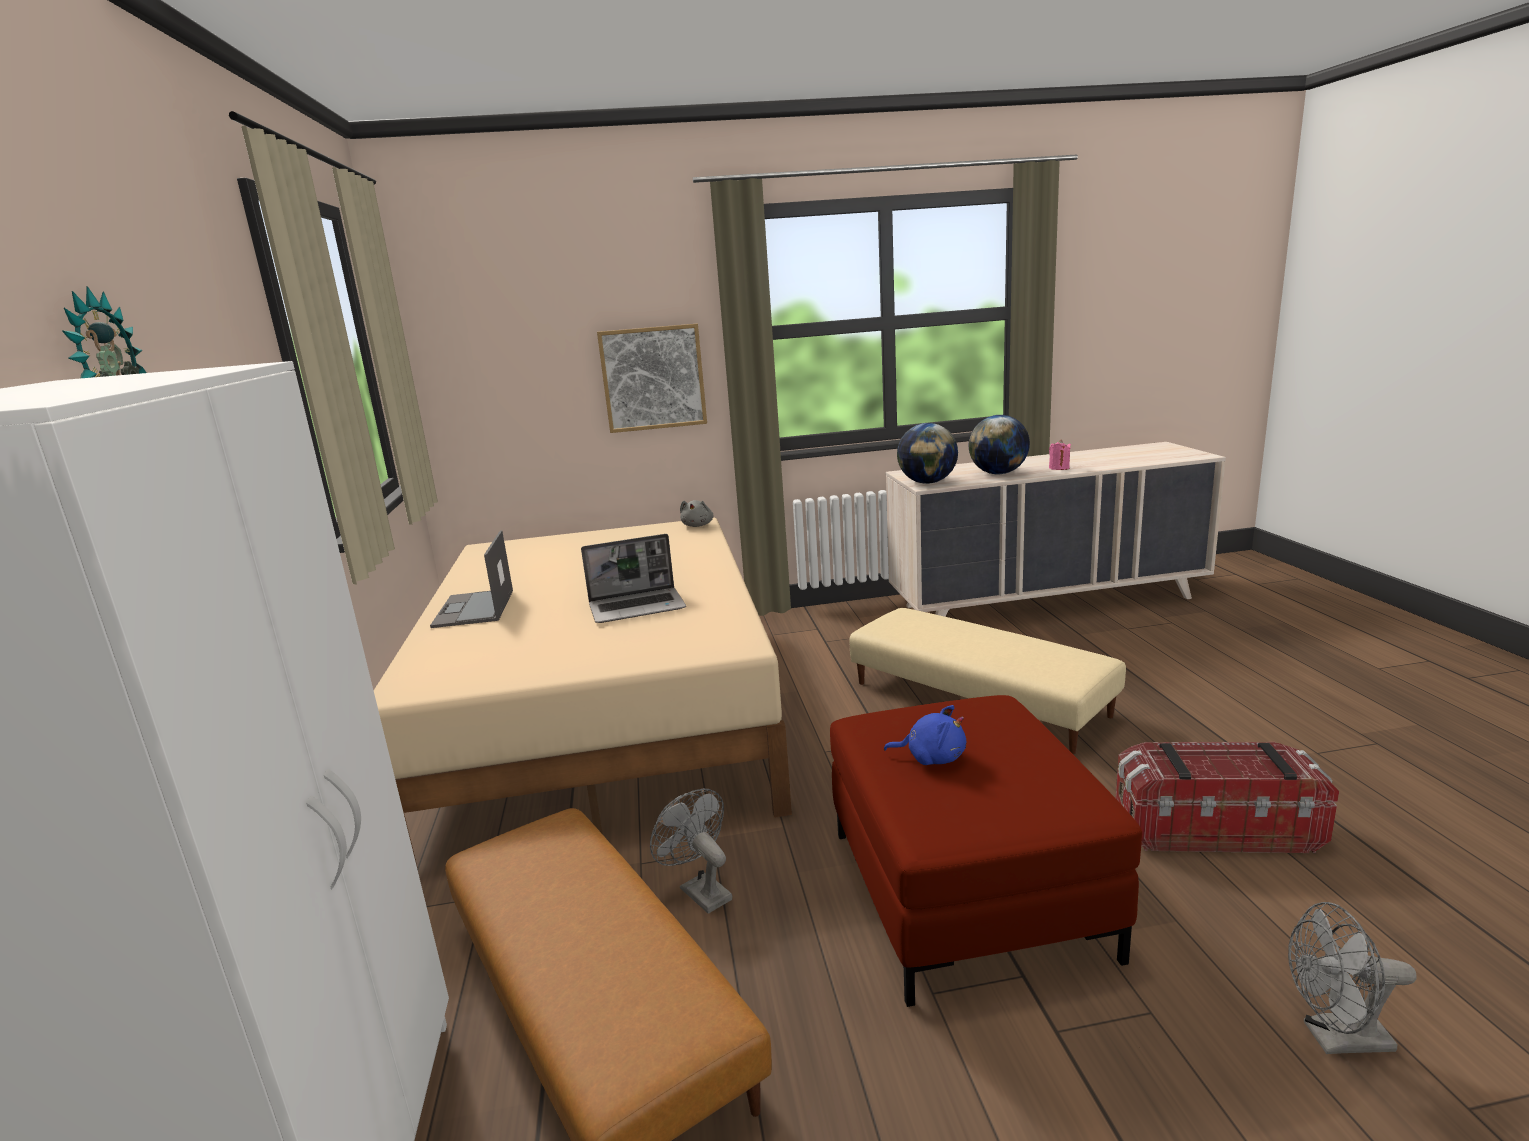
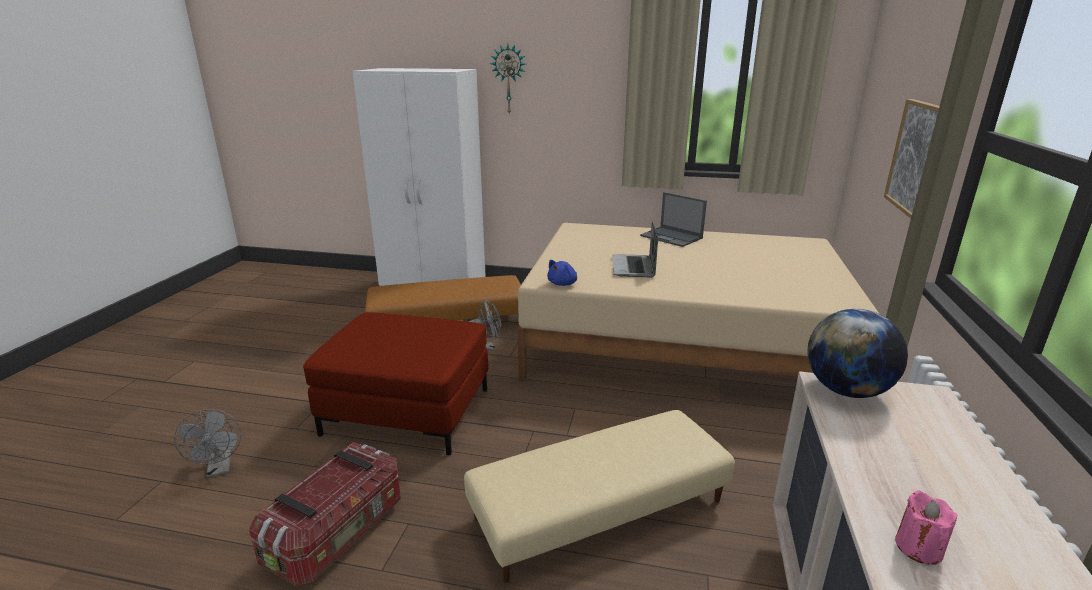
camera: 110 degrees right, 5 degrees up
(474, 609) = (672, 237): laptop -> laptop turned 150 degrees counterclockwise
(698, 525) = (843, 305): grey plush toy -> none
(931, 757) = (412, 330): blue plush toy -> blue plush toy (563, 283)
(998, 473) = (890, 464): globe -> none
(1336, 1039) = (220, 469): grey fan -> grey fan turned 135 degrees clockwise

